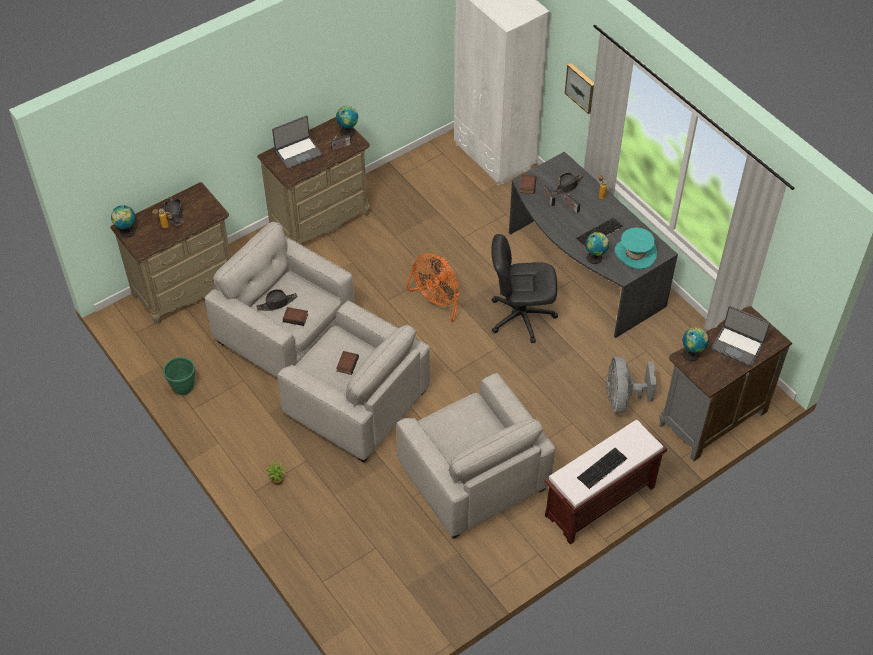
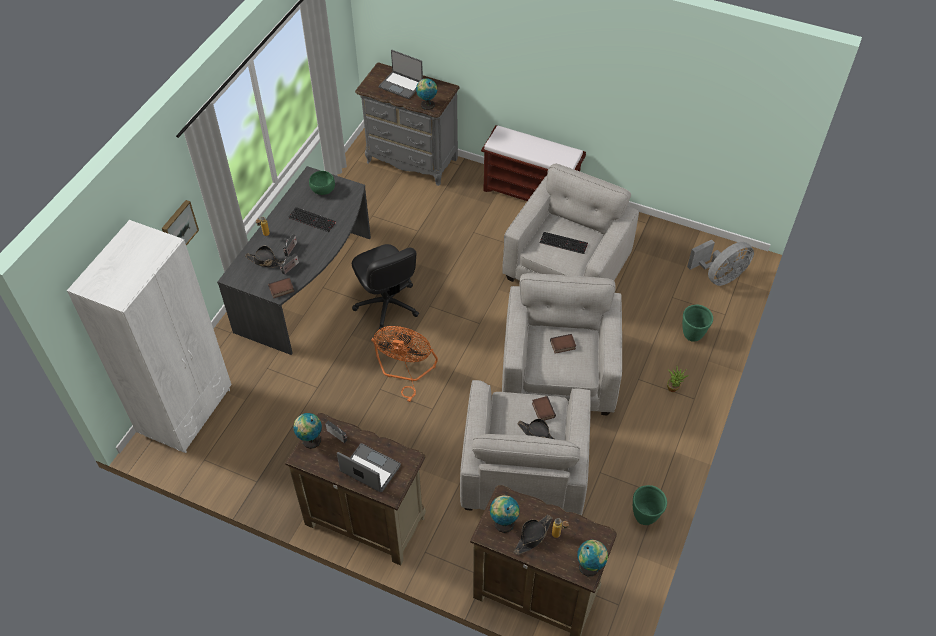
camera: 120 degrees left, 0 degrees up
(319, 535) = (692, 335): none -> green planter
(438, 298) = (404, 371): orange fan -> orange fan turned 90 degrees counterclockwise
(595, 258) = (344, 212): globe -> globe (503, 522)
(602, 469) = (542, 147): keyboard -> keyboard (564, 242)
(623, 399) = (429, 212): grey fan -> grey fan (719, 276)
(635, 253) = (323, 190): turquoise hat -> green bowl
(737, 346) = (401, 85): laptop -> laptop turned 120 degrees clockwise

